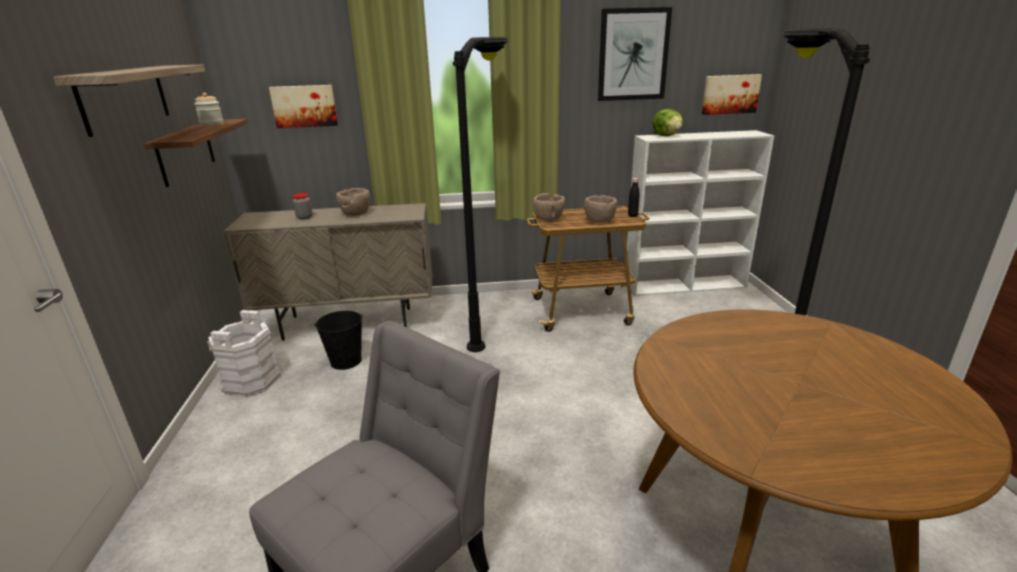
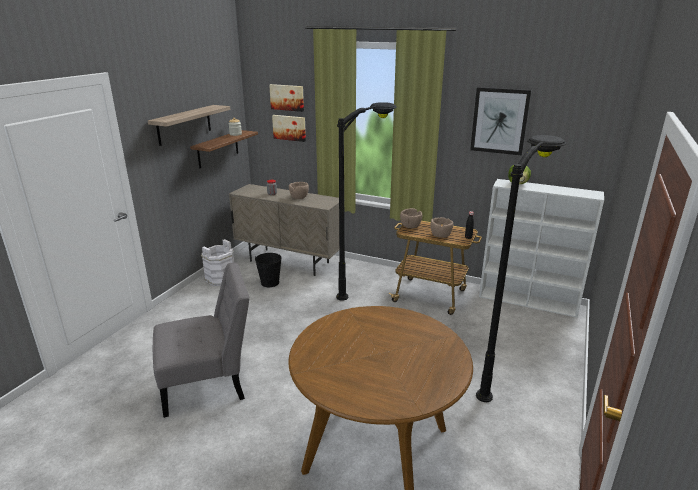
camera: 30 degrees right, 0 degrees up
(730, 94) = (581, 159): picture -> picture (287, 97)

